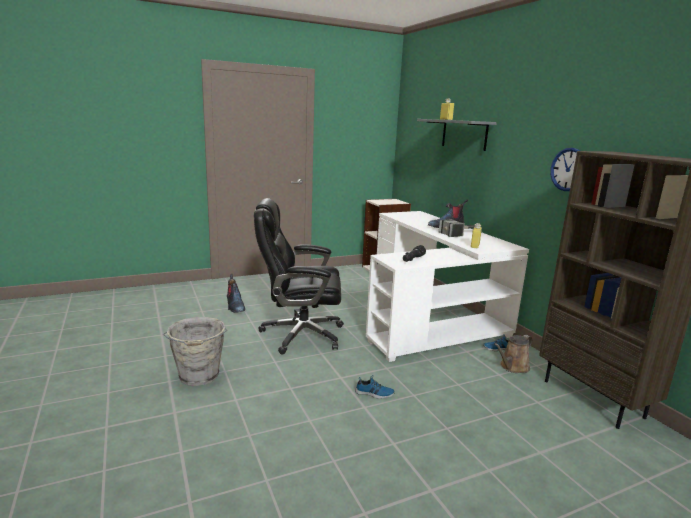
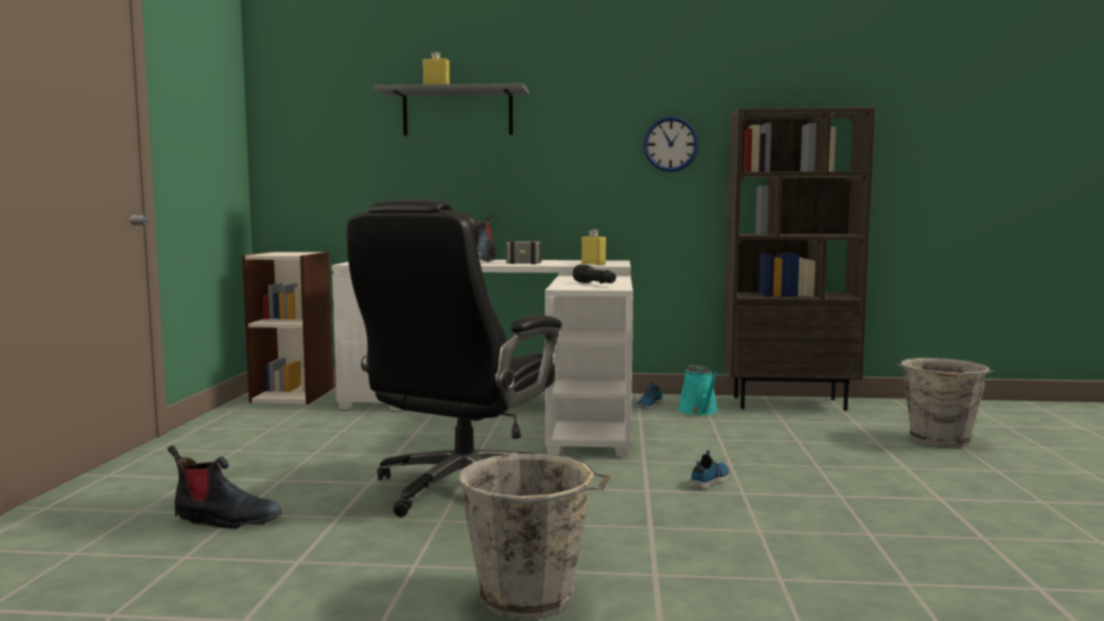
camera: 60 degrees left, 10 degrees down
(512, 367) = (699, 411): brown watering can -> turquoise watering can
(595, 487) = (939, 440): none -> grey bucket

